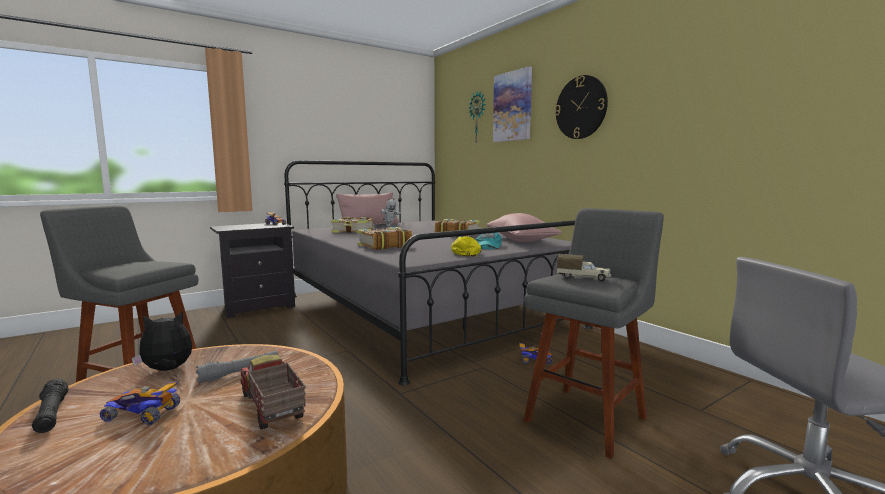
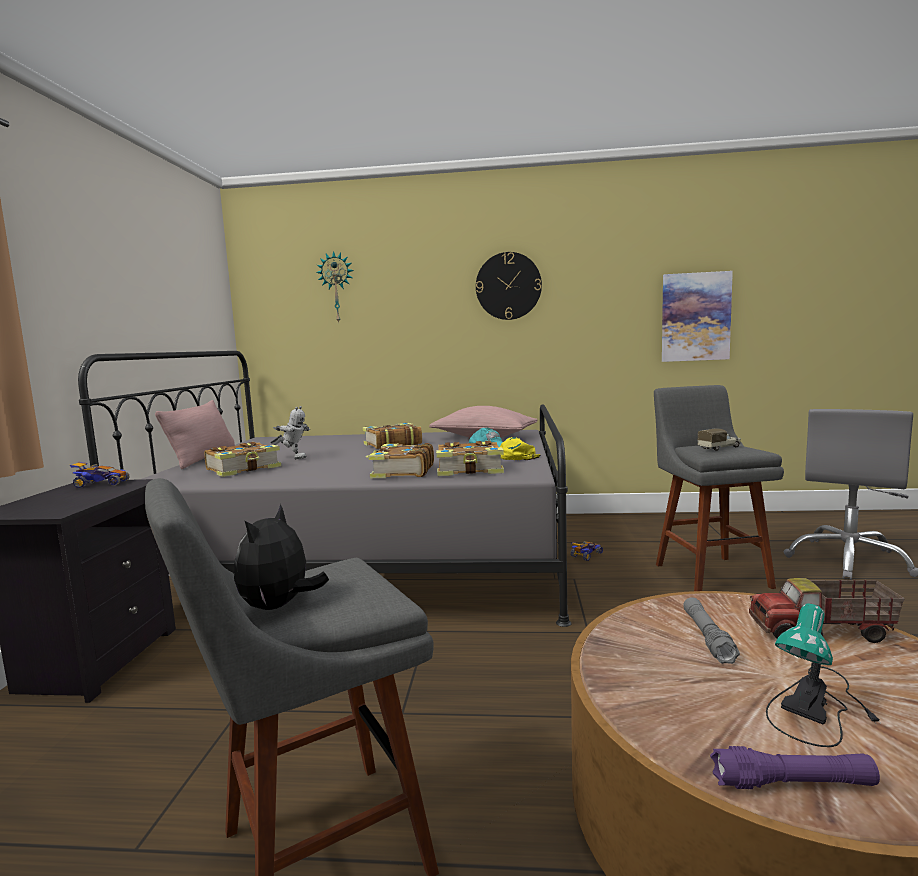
camera: 50 degrees left, 0 degrees up
(51, 414) = (792, 783): black flashlight -> purple flashlight
(144, 414) = (817, 706): toy car -> table lamp
(167, 370) = (660, 683): plush toy -> plush toy (279, 606)
(409, 252) = (470, 470): none -> book
(512, 106) = (402, 277): picture -> picture (695, 317)

